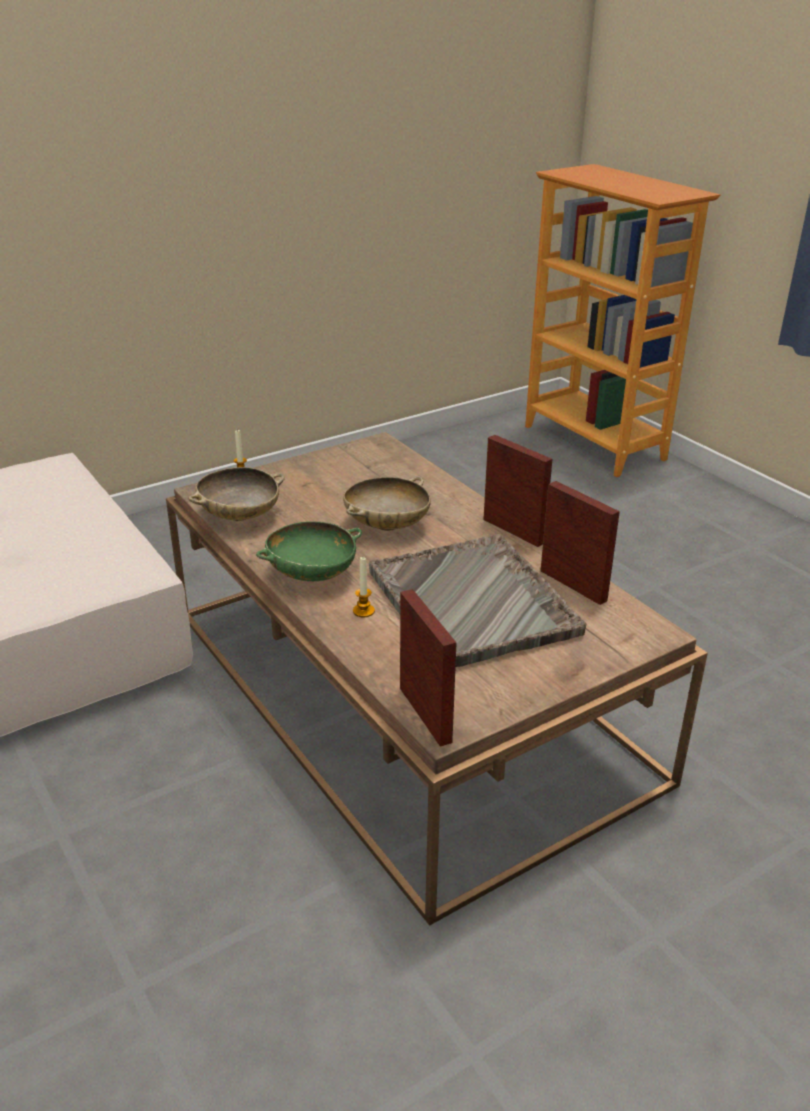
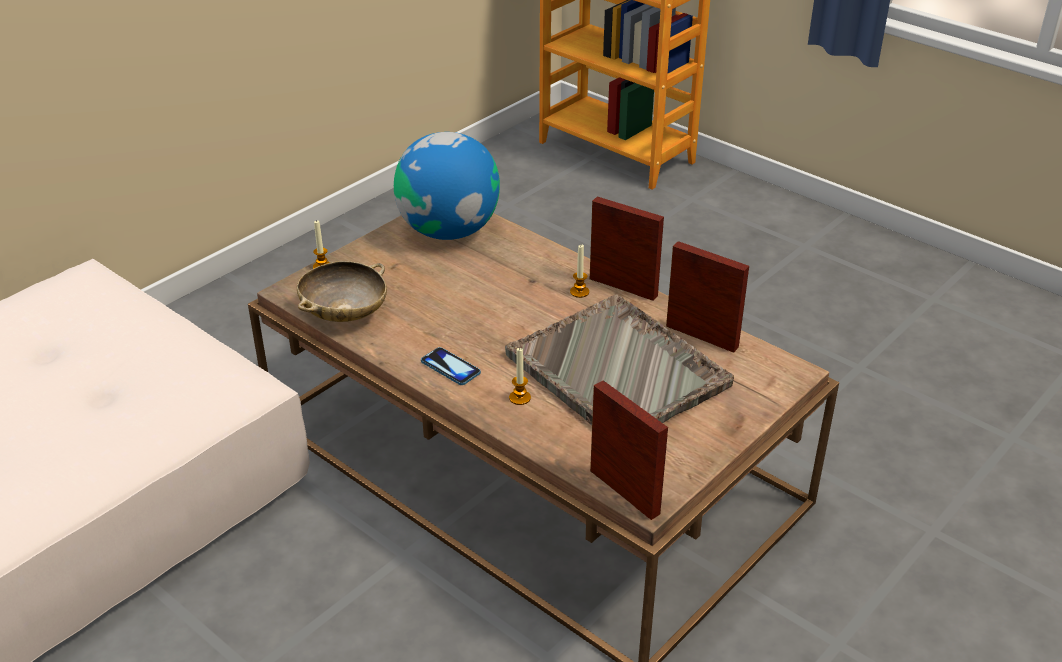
camera: 15 degrees left, 5 degrees up
(311, 574) = (450, 367): green bowl -> phone
(371, 462) = (449, 230): none -> globe
(386, 525) = (498, 300): beige bowl -> none
(468, 529) = (579, 292): none -> candle

